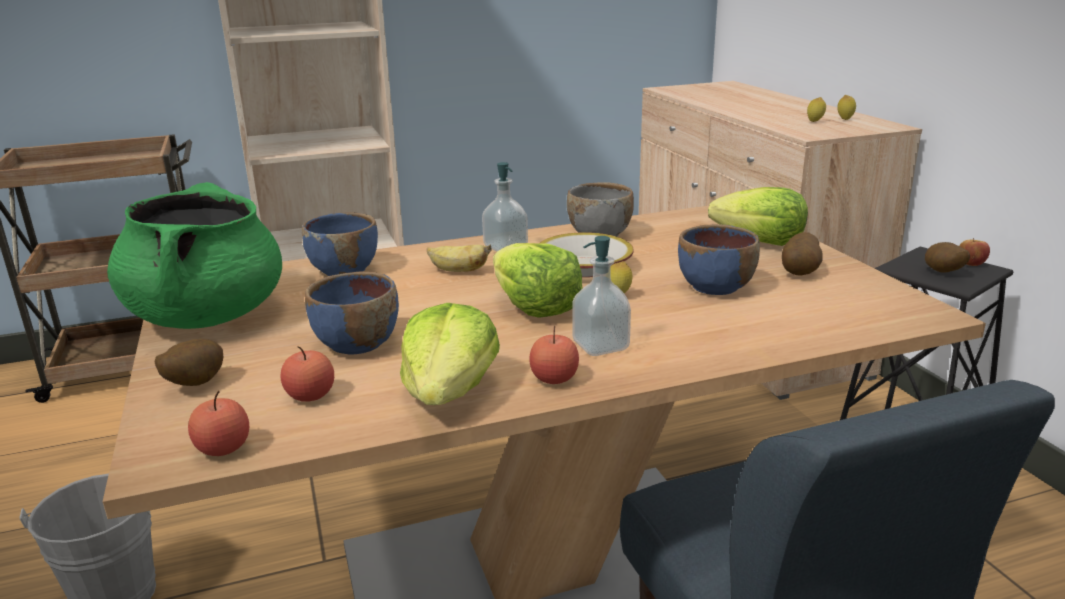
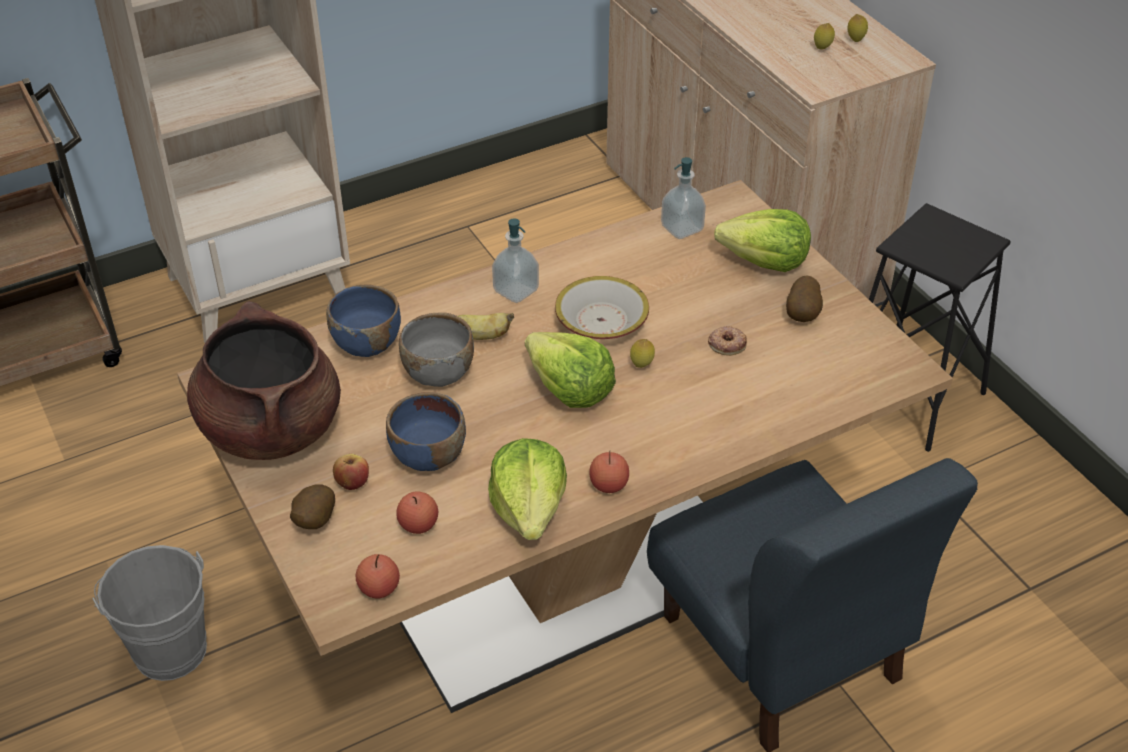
camera: 10 degrees left, 20 degrees up
(208, 315) = (271, 428): green cooking pot -> brown cooking pot
(599, 234) = (605, 258): grey bowl -> grey bowl (438, 372)
(600, 346) = (638, 439): soap dispenser -> soap dispenser (682, 228)
(715, 287) = (727, 344): blue bowl -> donut
(942, 273) = (942, 251): potato -> none
(971, 264) = (971, 233): apple -> apple (352, 483)

